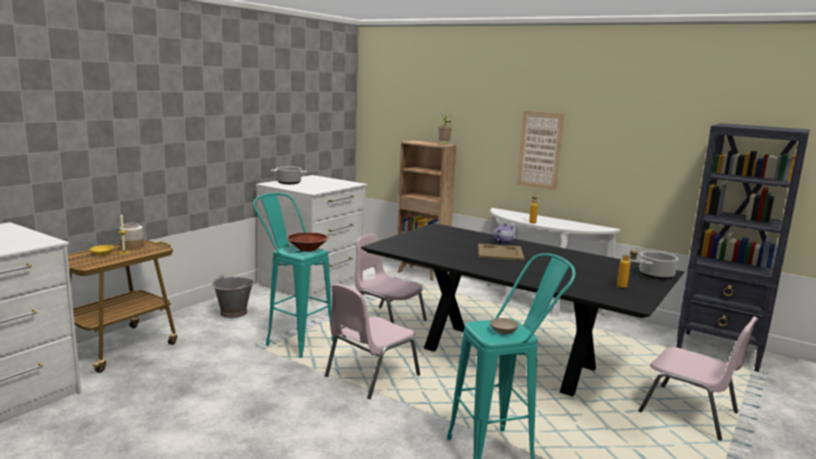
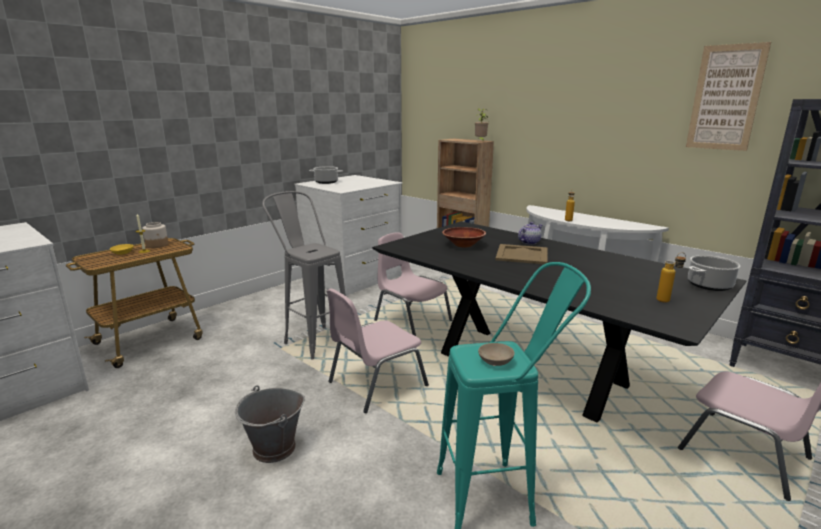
camera: 10 degrees right, 5 degrees up
(233, 313) = (268, 308): grey bucket -> grey bucket (274, 448)
(293, 340) = (312, 339): turquoise stool -> grey stool
(307, 249) = (319, 249): brown bowl -> brown bowl (463, 245)
(540, 150) = (580, 142): picture -> picture (725, 98)

